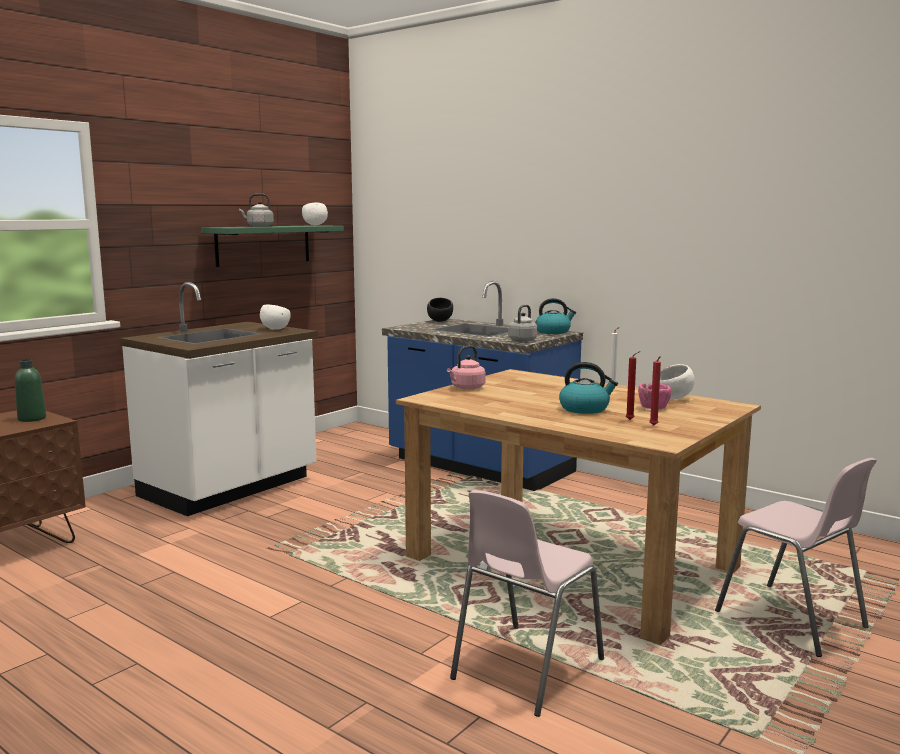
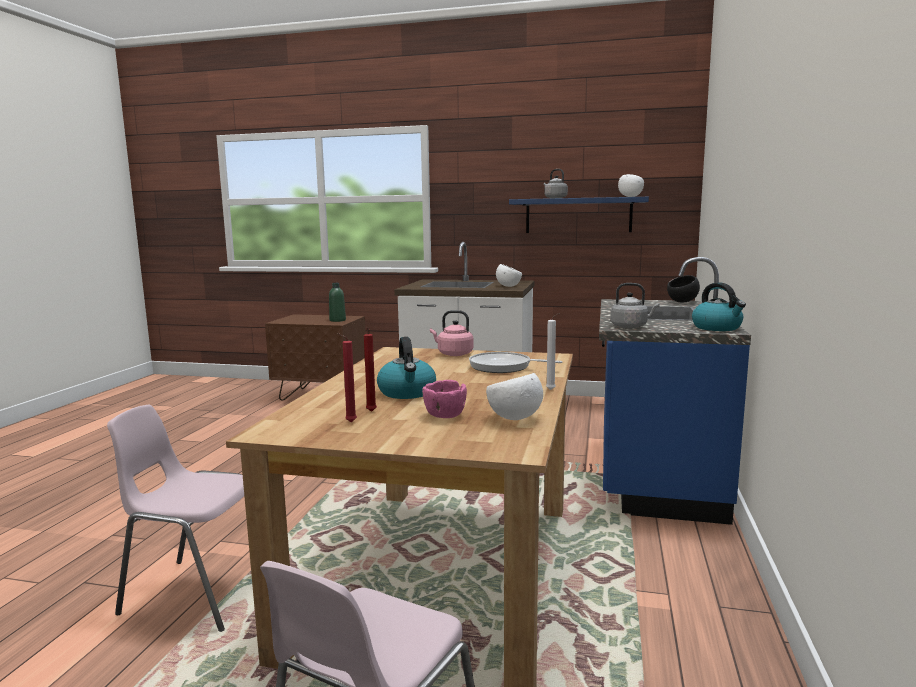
camera: 65 degrees right, 0 degrees up
(263, 245) = (578, 215): green shelf -> blue shelf
(533, 384) = (503, 367): none -> frying pan

